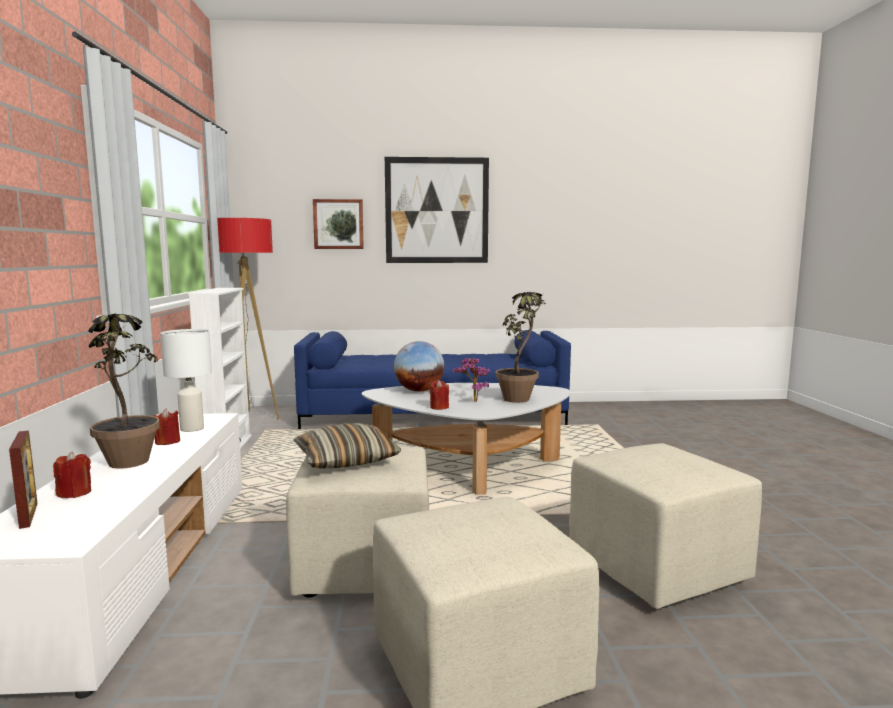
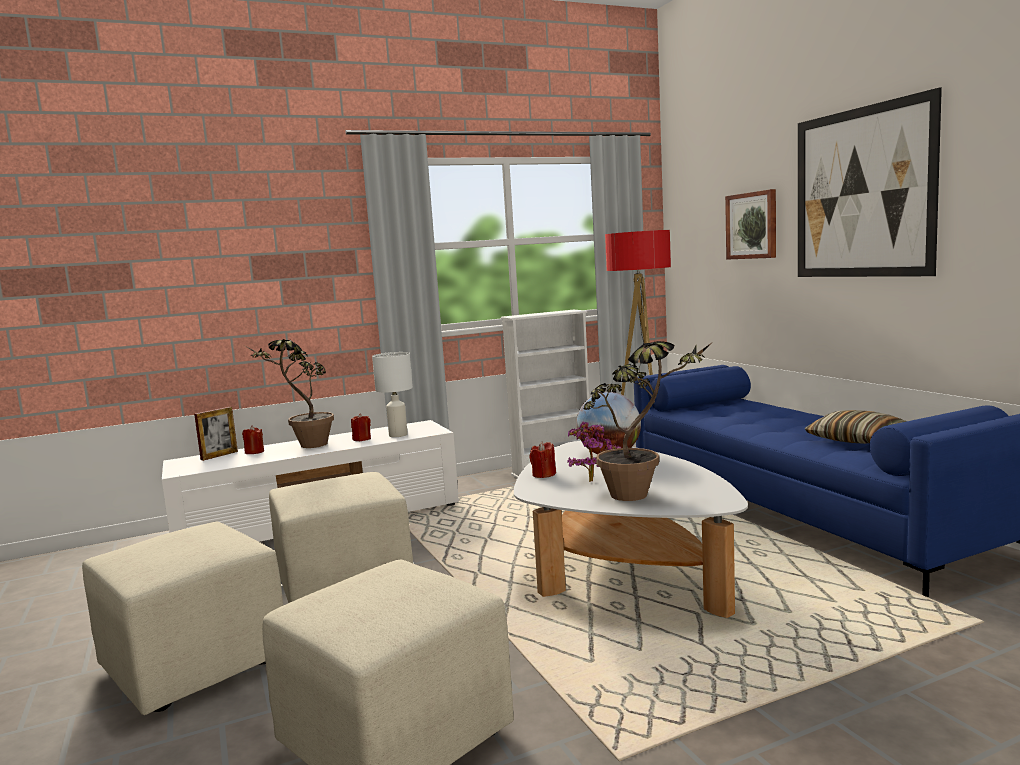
camera: 70 degrees right, 0 degrees up
(346, 460) = (333, 483): pillow -> pillow (856, 439)

